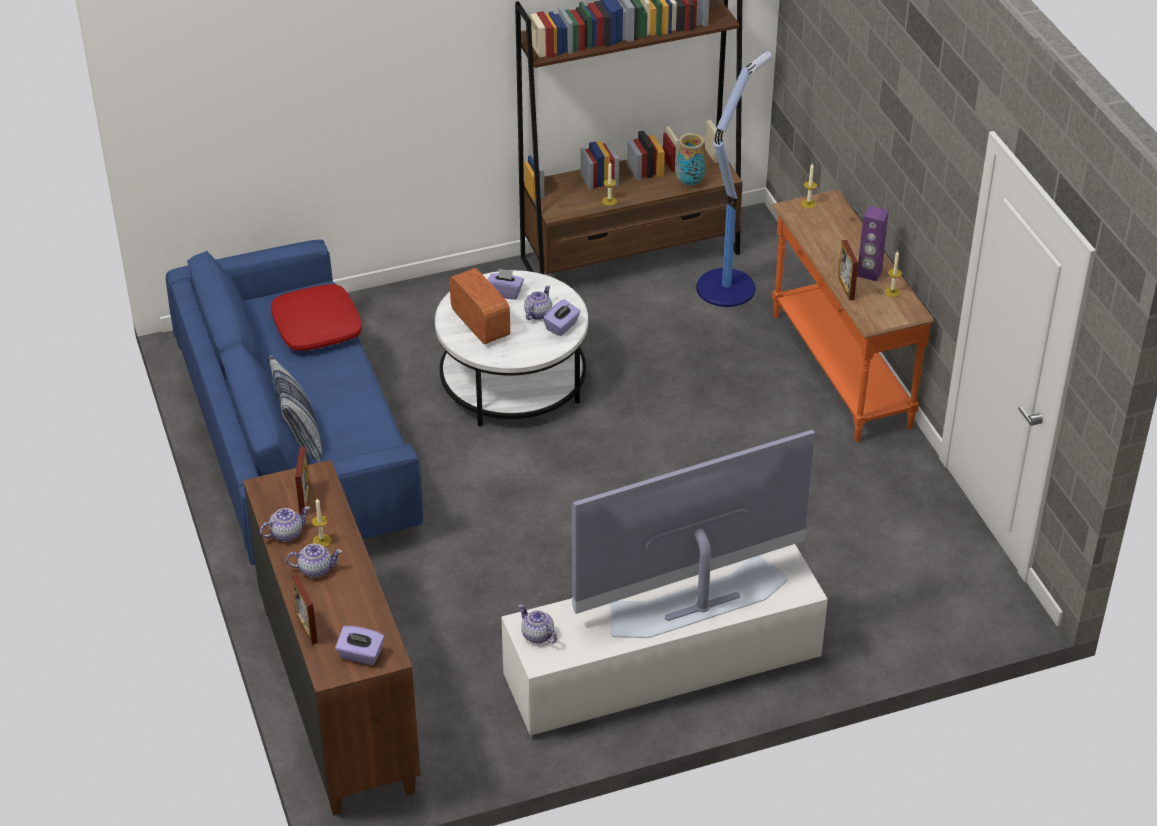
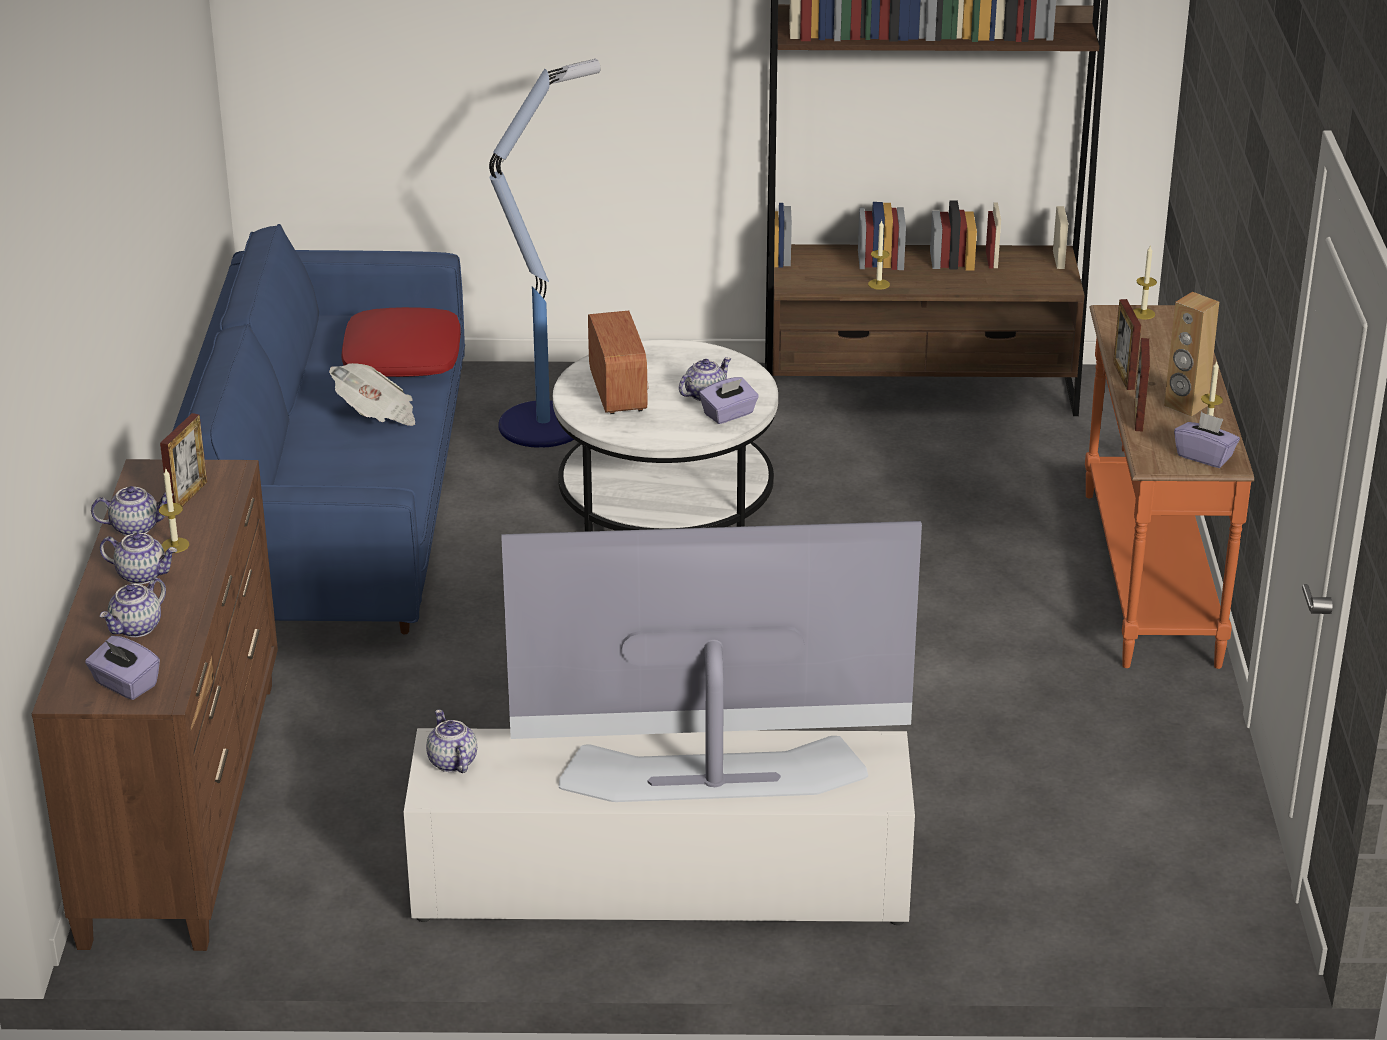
camera: 20 degrees right, 10 degrees down
(300, 437) = (294, 471): pillow -> none
(306, 628) = (77, 638): picture frame -> picture frame (1123, 376)
(328, 379) = (376, 415): none -> newspaper
(339, 611) = (136, 628): none -> teapot
(505, 292) = (675, 364): purple tissue box -> purple tissue box (1204, 456)
(689, 182) = (1006, 283): vase -> none
(726, 286) = (1037, 449): floor lamp -> floor lamp (545, 424)
(869, 273) = (1185, 406): purple speaker -> brown speaker

